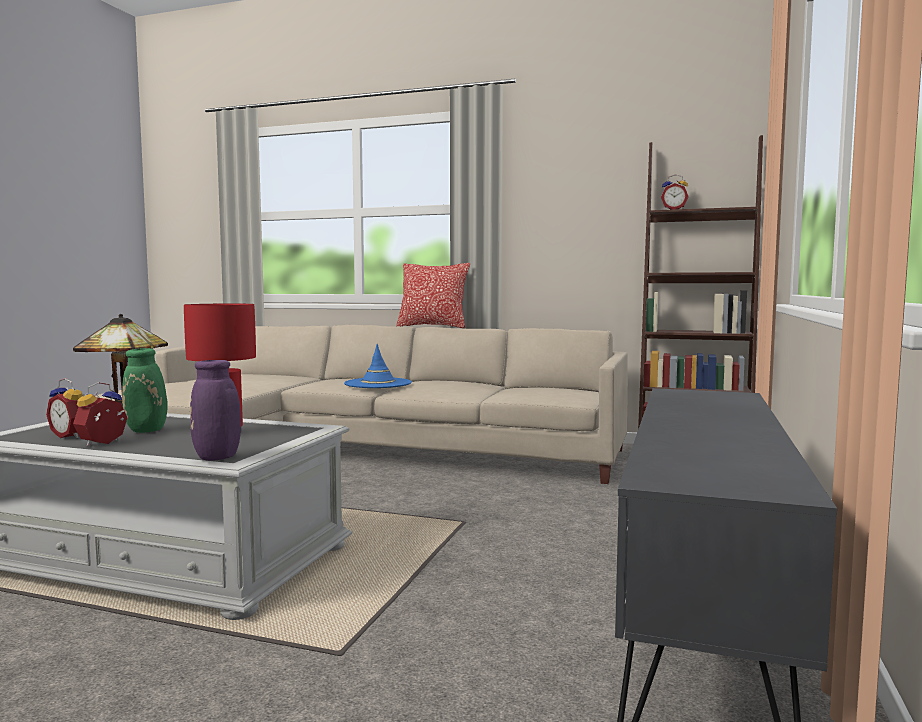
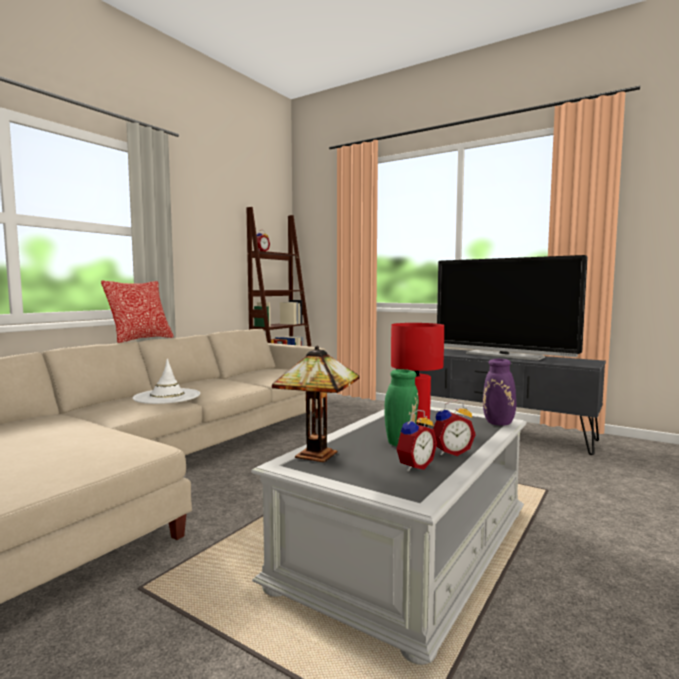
camera: 75 degrees left, 0 degrees up
(104, 443) = (451, 452): alarm clock -> alarm clock turned 60 degrees counterclockwise
(378, 384) = (167, 396): blue hat -> white hat
(722, 430) = (504, 355): none -> television

